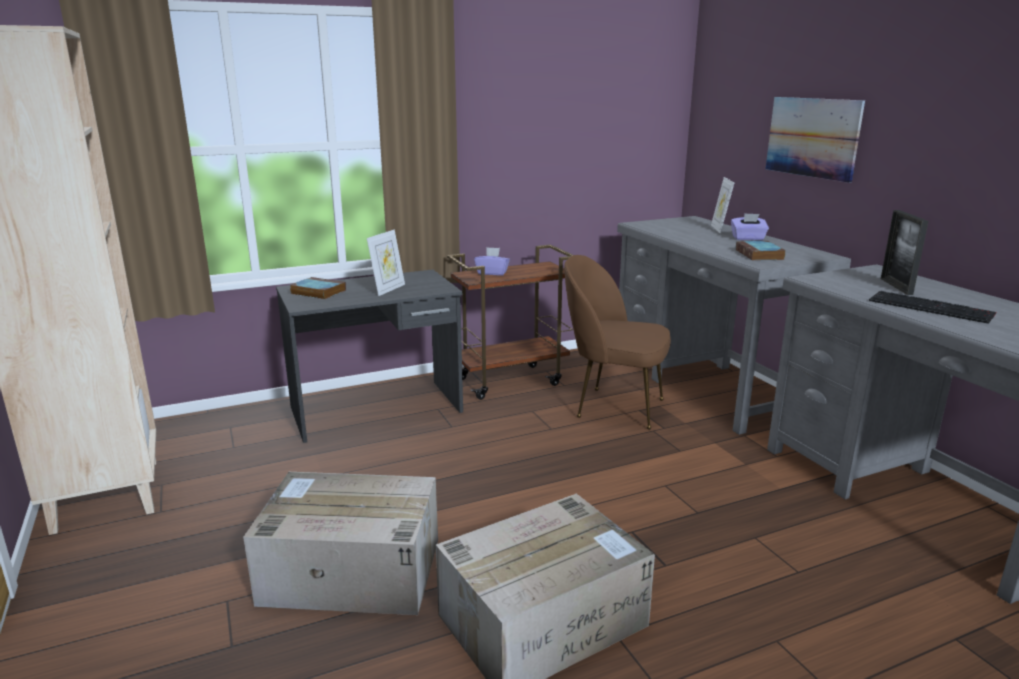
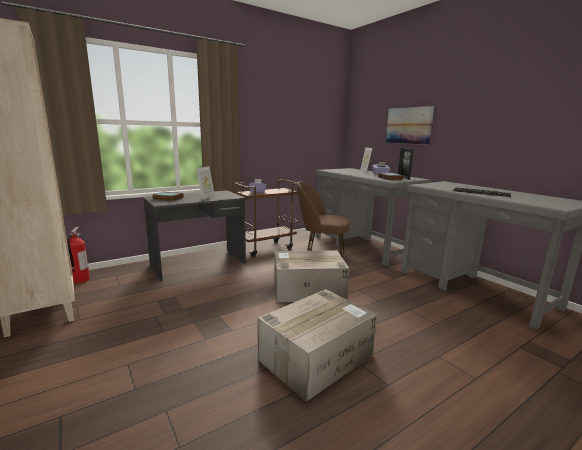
camera: 10 degrees left, 5 degrees down
(171, 433) = (80, 280): none -> fire extinguisher
(349, 571) = (200, 342): cardboard box -> cardboard box (307, 290)
(896, 286) = (459, 187): picture frame -> picture frame (403, 178)

